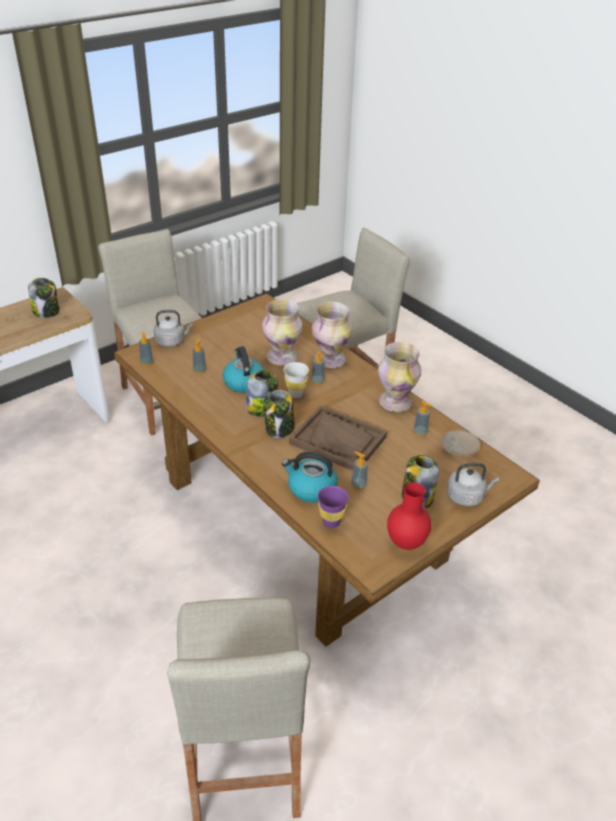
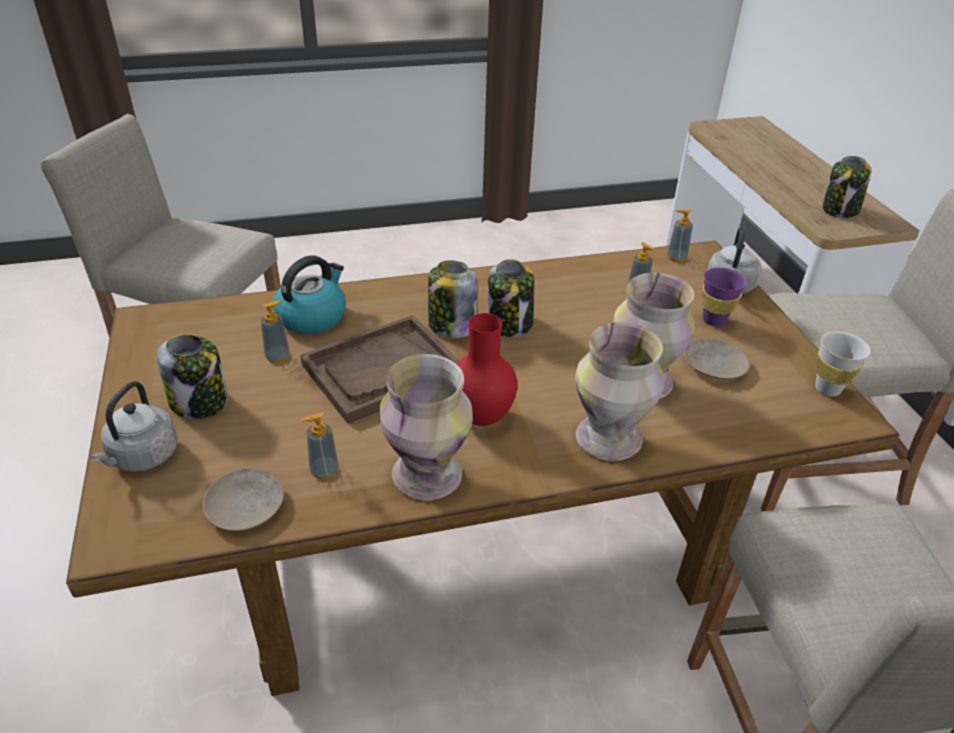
camera: 115 degrees right, 0 degrees up
(243, 382) = (585, 324): kettle -> none
(251, 339) = (714, 365): none -> beige plate
(295, 394) = (524, 365): white cup -> white cup (827, 389)
(318, 381) = (547, 400): soap dispenser -> none
(331, 522) = (242, 313): purple cup -> purple cup (714, 320)
(405, 543) = (144, 358): red vase -> red vase (482, 417)

